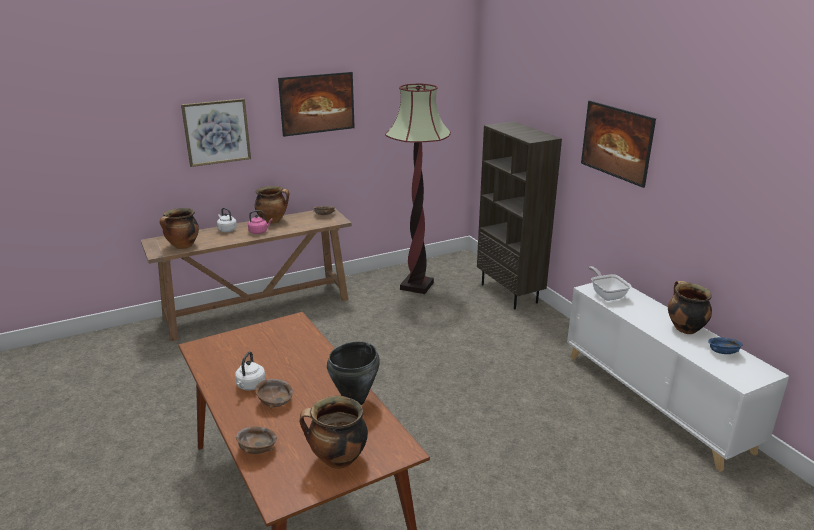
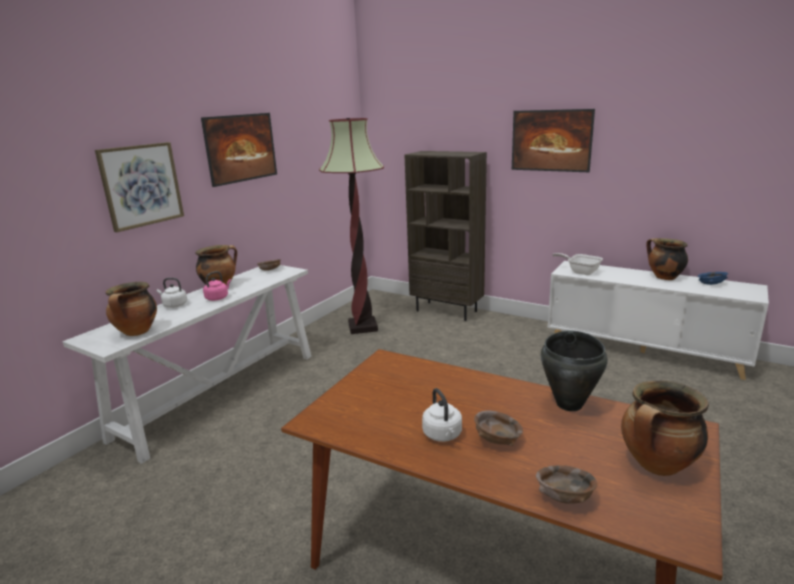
camera: 30 degrees left, 5 degrees down
(259, 308) = (222, 393): brown console table -> white console table

